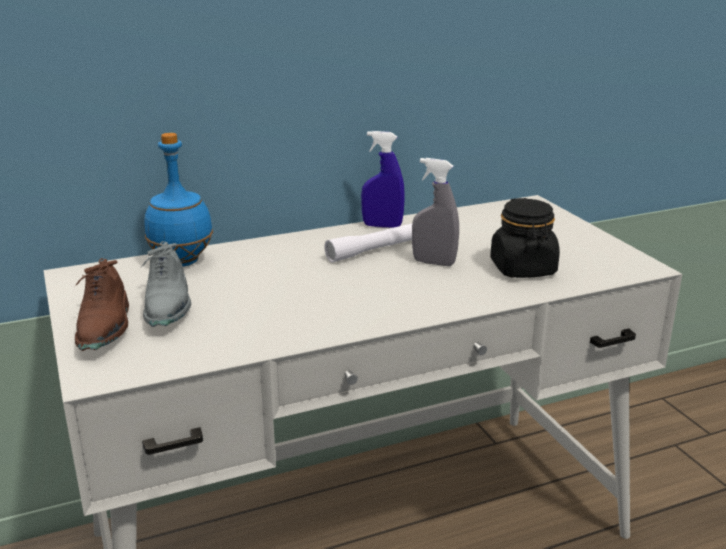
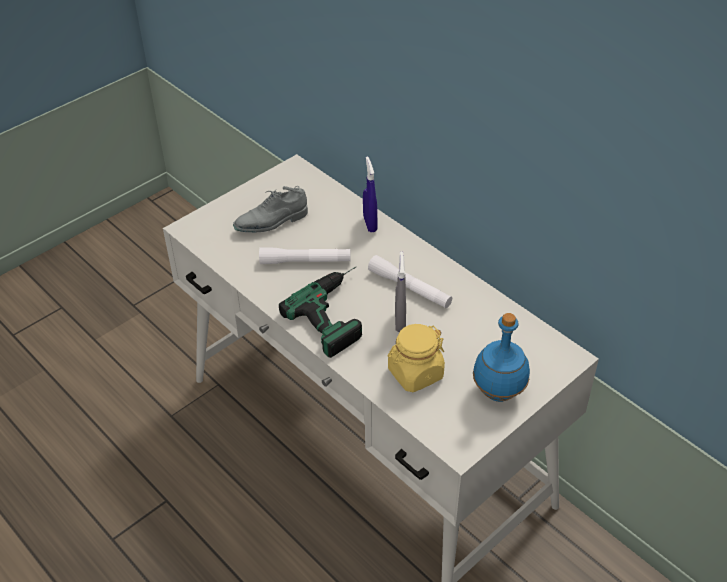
camera: 70 degrees right, 20 degrees up
(105, 328) = (237, 209): brown shoe -> none
(181, 261) = (336, 202): blue bottle -> blue bottle (499, 392)
(276, 297) = (305, 261): none -> white flashlight
(382, 226) = (455, 277): blue spray bottle -> blue spray bottle (370, 224)
(391, 292) = (339, 311): none -> power drill
(523, 269) = (415, 373): black jar -> yellow jar

